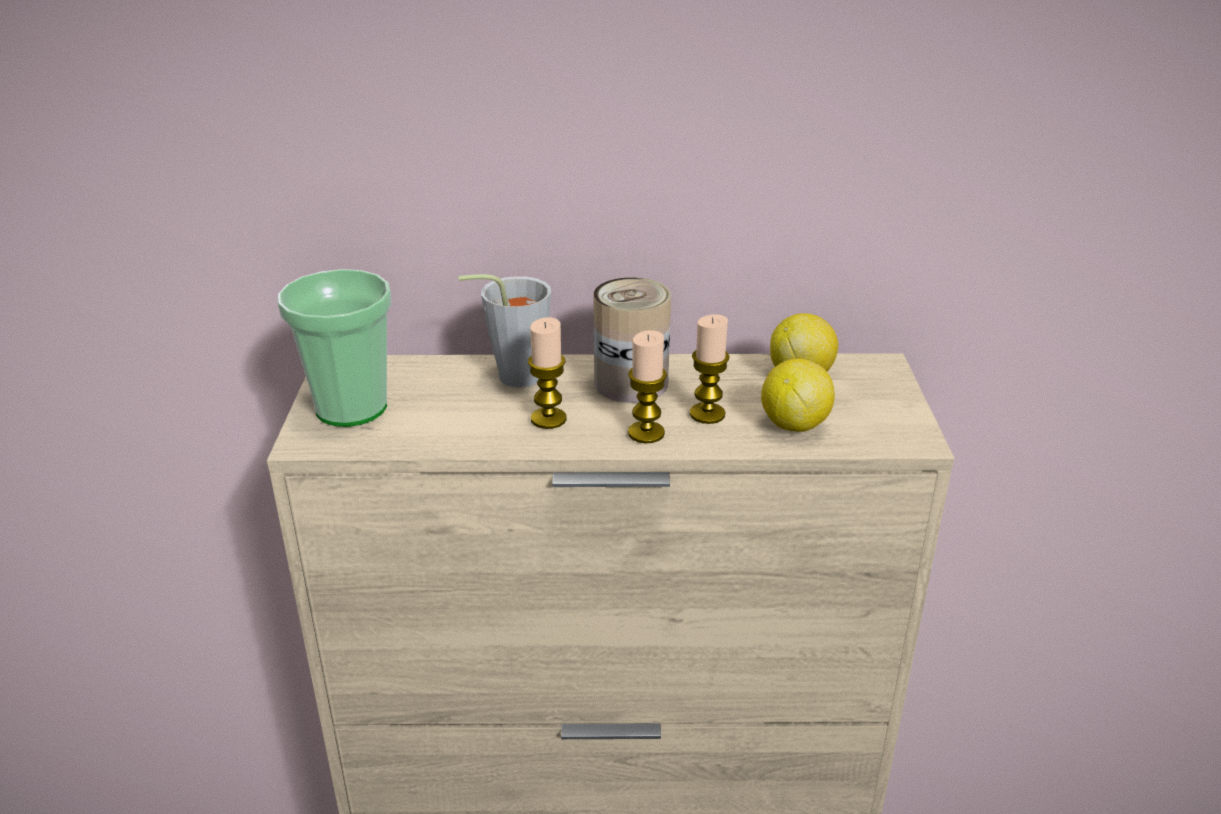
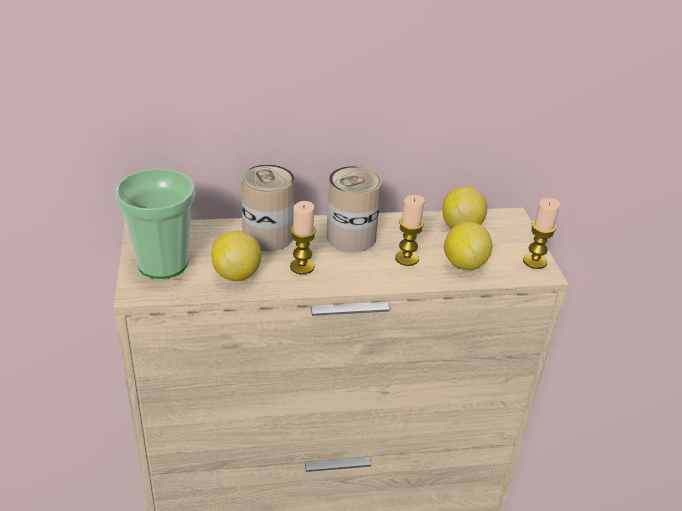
camera: 10 degrees left, 5 degrees up
(452, 425) = (237, 274): none -> lemon
(510, 378) = (268, 236): grey cup -> can
(646, 433) = (369, 275): candle -> candle (534, 261)

